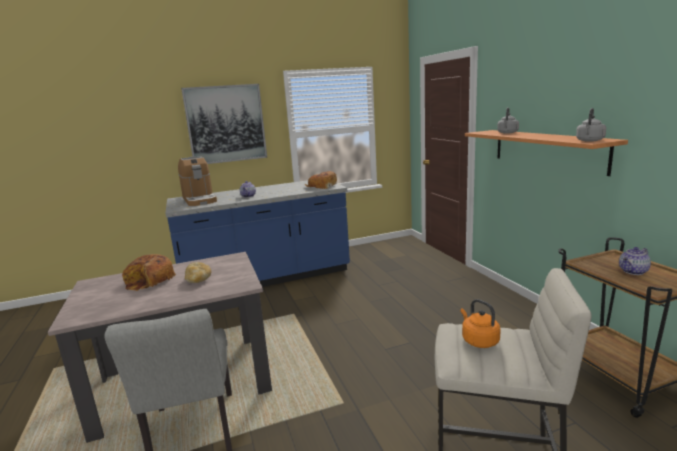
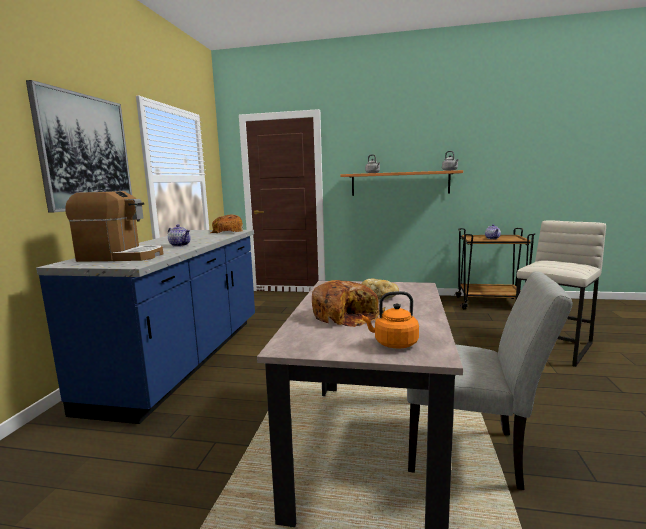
camera: 60 degrees left, 5 degrees down
(478, 340) = (556, 264): orange kettle -> orange kettle (393, 344)

